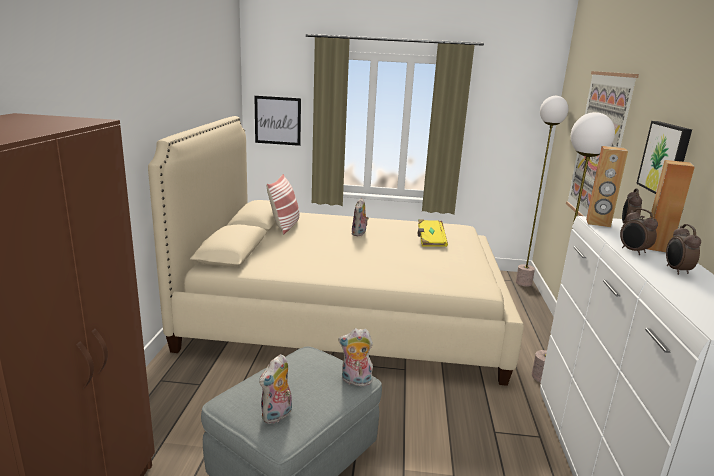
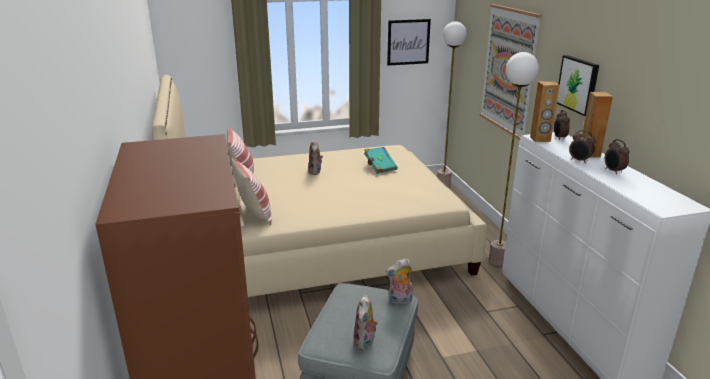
camera: 20 degrees left, 5 degrees up
(265, 258) = (255, 214): none -> pillow
(277, 120) = (197, 70): picture -> picture (408, 42)
(430, 241) = (379, 167): yellow book -> turquoise book

